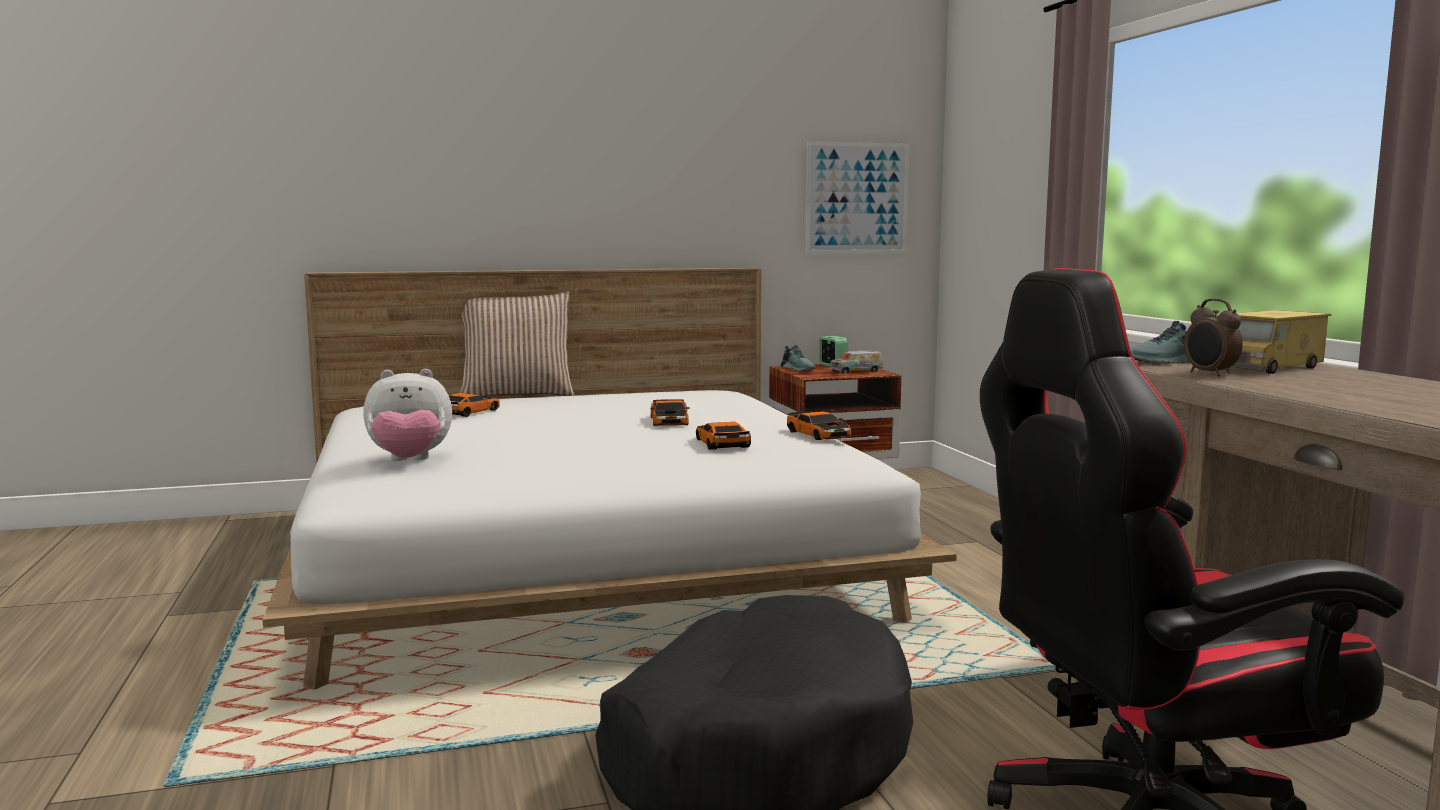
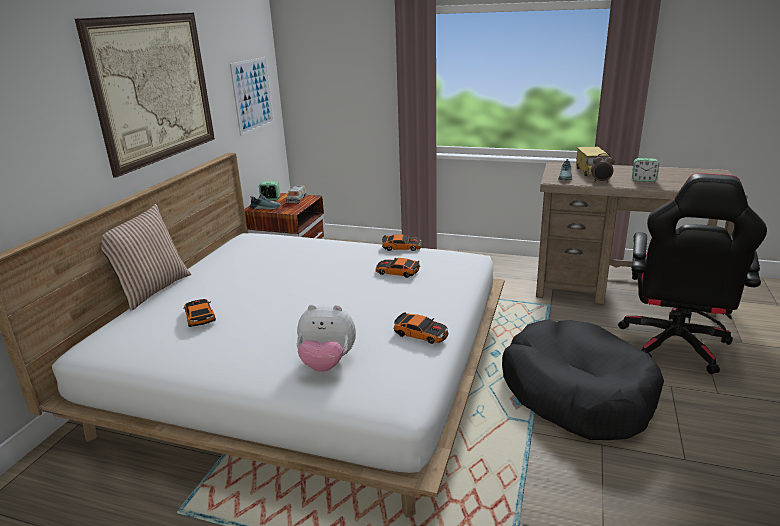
camera: 55 degrees left, 15 degrees up
(409, 461) = (327, 363): plush toy -> plush toy turned 75 degrees clockwise
(631, 151) = (154, 89): none -> picture
(670, 421) = (325, 269): toy car -> toy car (421, 333)
(1325, 388) = (643, 180): none -> alarm clock

